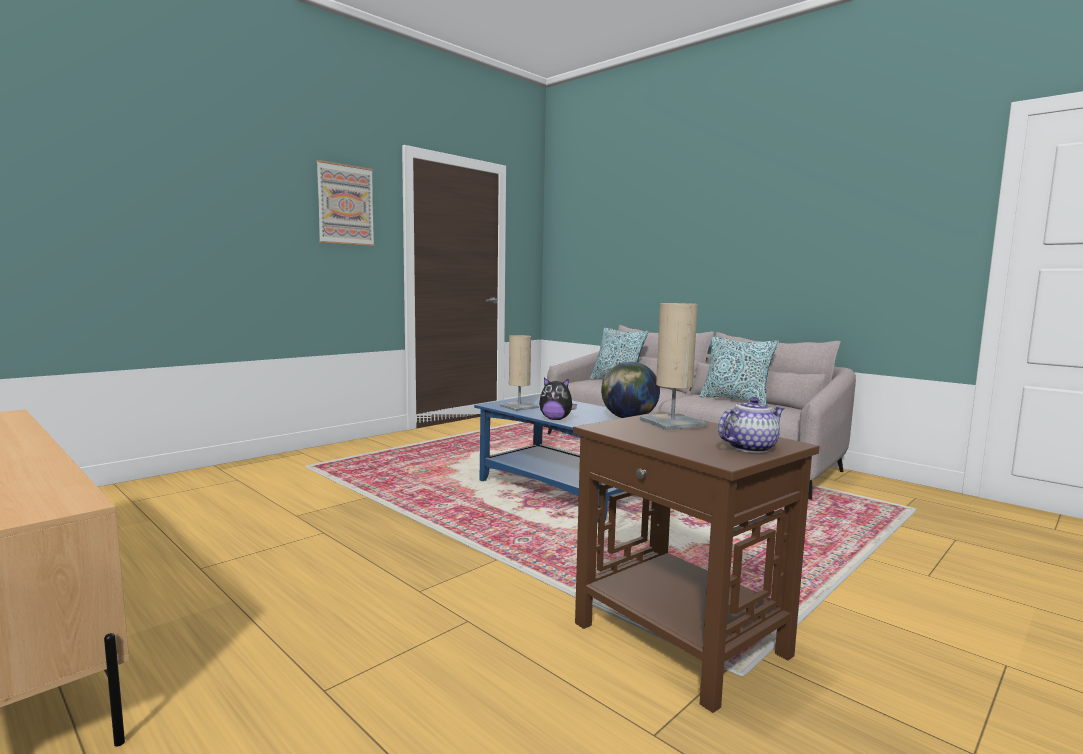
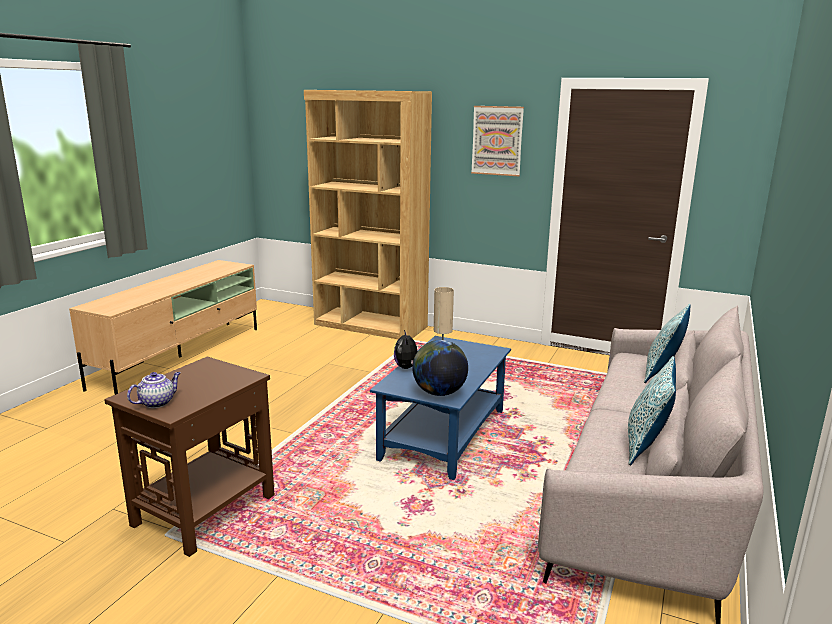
camera: 70 degrees right, 10 degrees up
(210, 477) = (370, 326): none -> brown bookcase
(672, 423) = (225, 379): beige table lamp -> none
(750, 448) = (157, 402): teapot -> teapot turned 90 degrees counterclockwise

